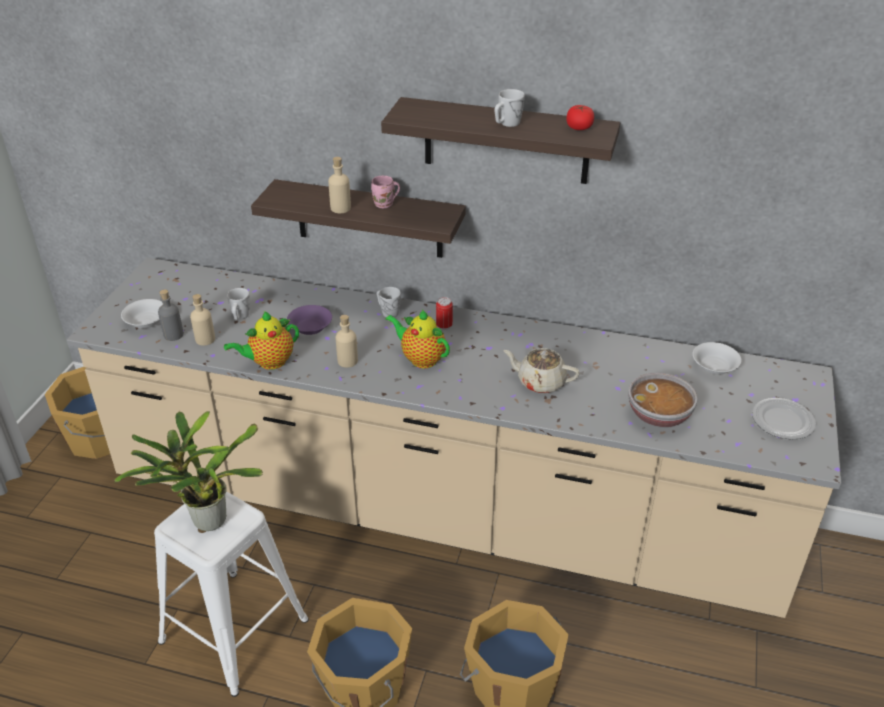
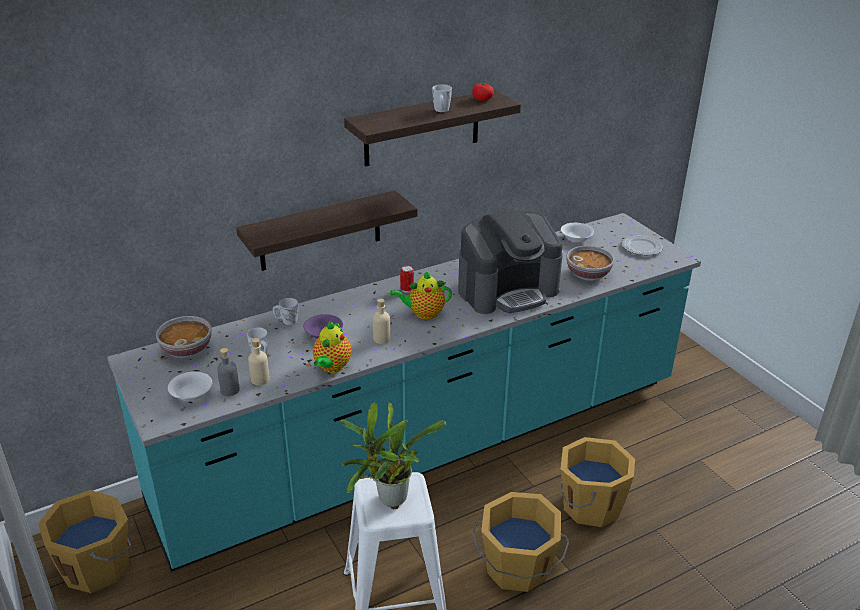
camera: 45 degrees left, 5 degrees down
(199, 281) = (187, 349): none -> bowl
(340, 208) = (321, 224): beige bottle -> none
(385, 204) = (346, 210): pink mug -> none
(388, 312) = (358, 299): white mug -> white mug (286, 321)
(442, 511) = (428, 445): beige counter -> turquoise counter
(540, 382) = (508, 290): beige teapot -> coffee machine

